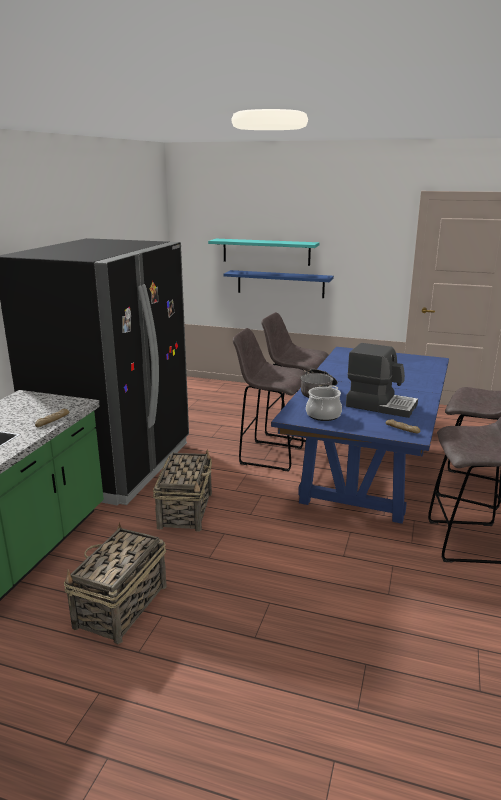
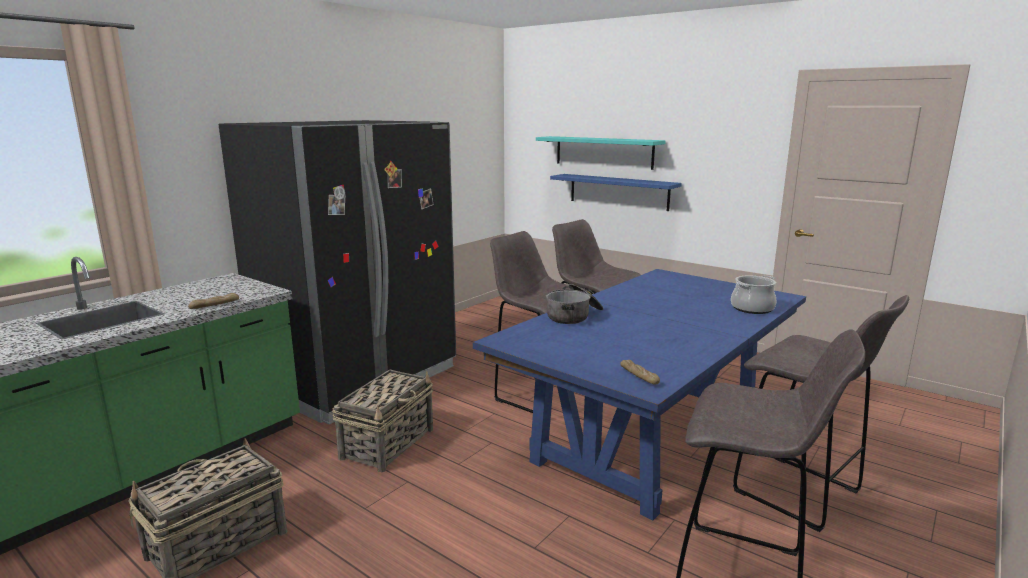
camera: 20 degrees right, 5 degrees down
(323, 415) = (548, 343): cooking pot -> cooking pot (752, 308)
(381, 405) = (641, 341): coffee machine -> none

